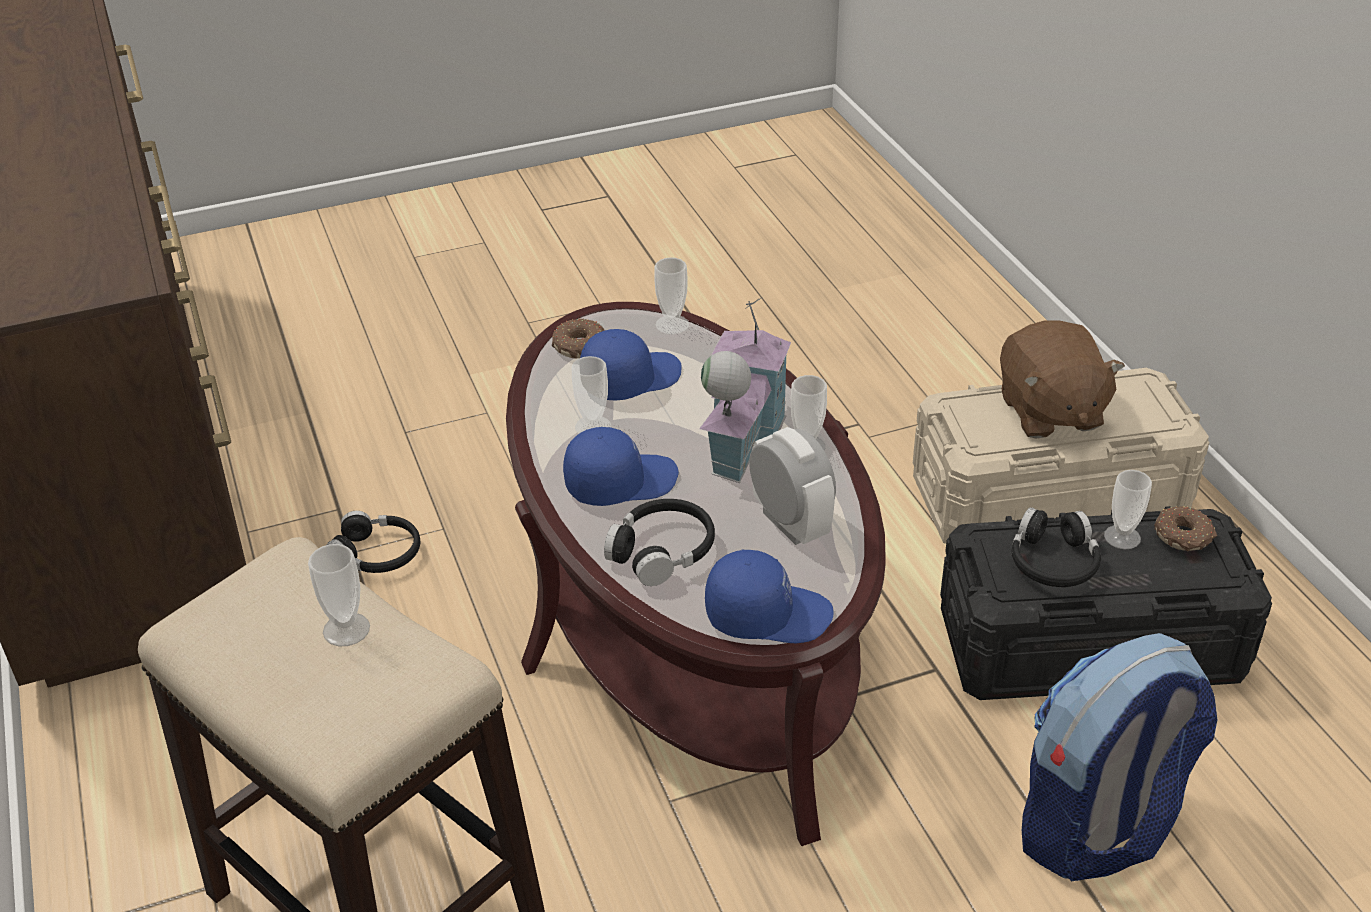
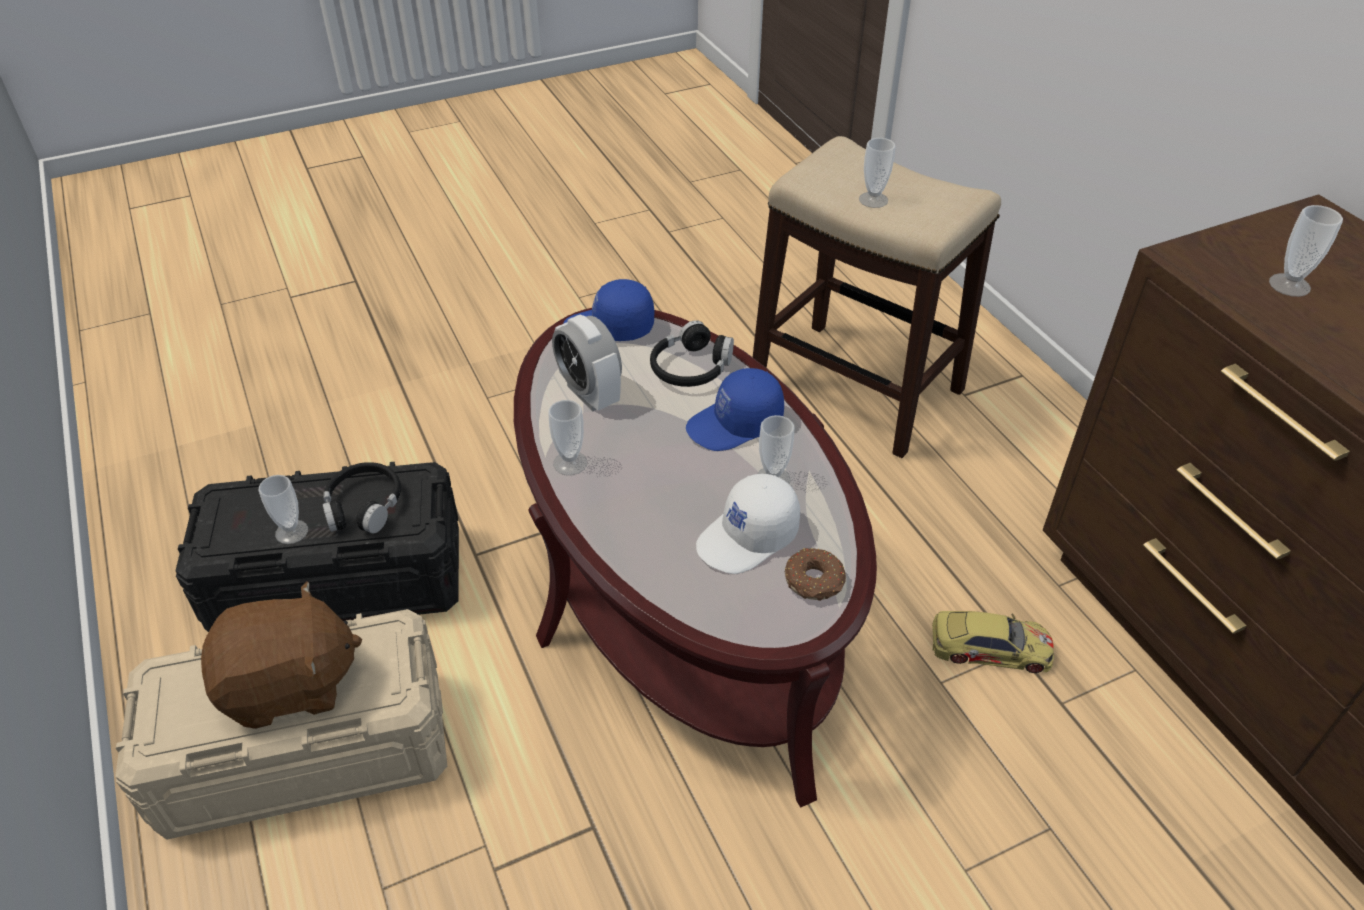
camera: 175 degrees right, 5 degrees up
(377, 554) = (990, 647): black headphones -> toy car
(630, 378) = (748, 538): blue cap -> white cap
(672, 324) = (714, 618): cup -> cup (1289, 285)
(740, 440) = (631, 469): toy house -> none
(1049, 412) = (290, 686): brown plush toy -> brown plush toy turned 90 degrees clockwise
(1098, 828) = (392, 447): backpack -> none
(1184, 536) = (236, 530): donut -> none

